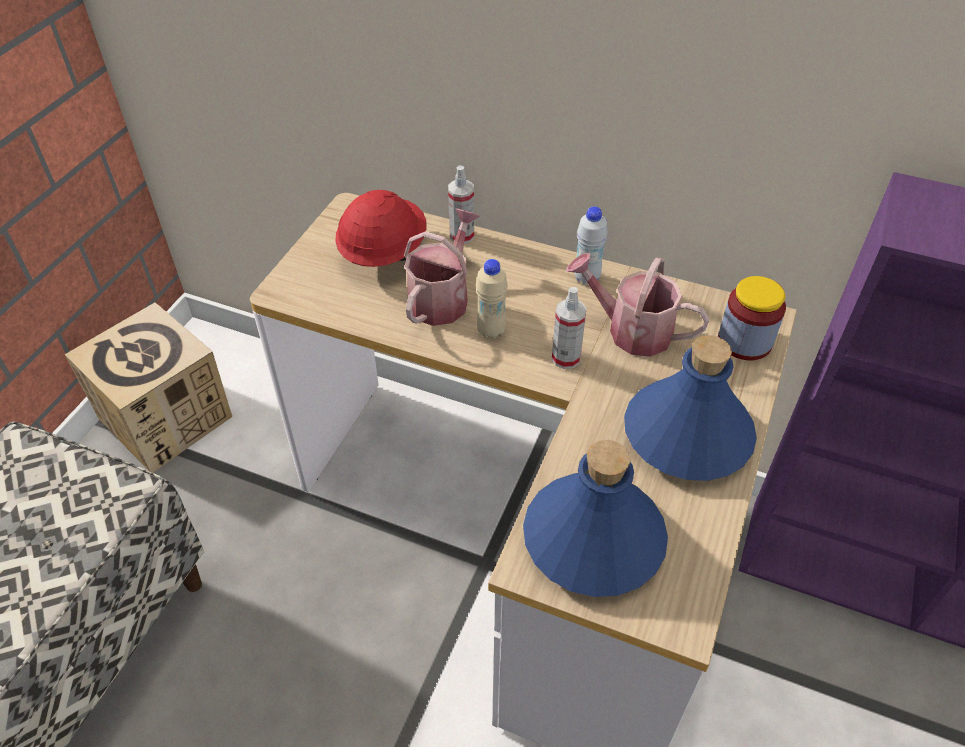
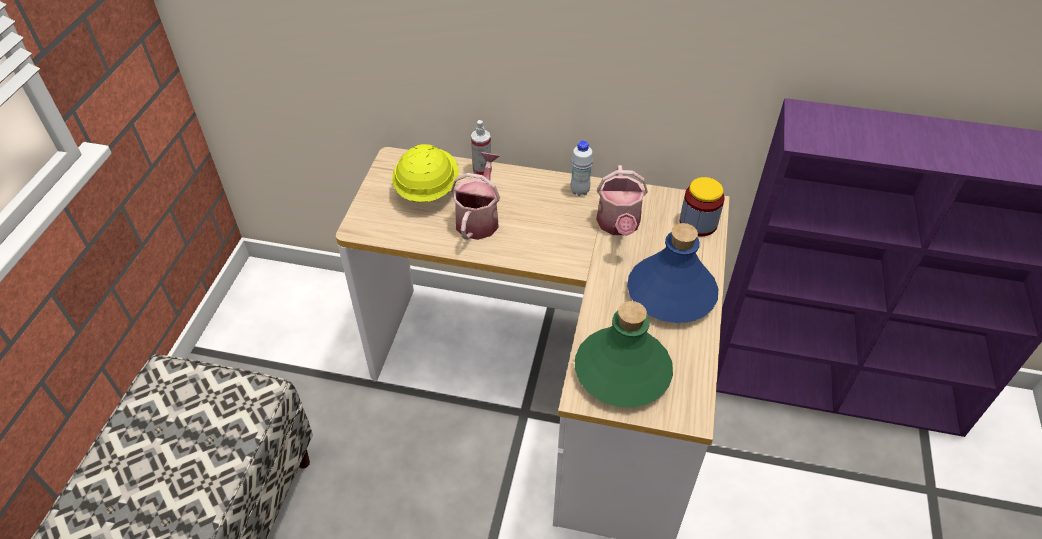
camera: 10 degrees left, 0 degrees up
(166, 418) = (248, 339): cardboard box -> none
(383, 253) = (427, 190): red hard hat -> yellow hard hat
(491, 331) = (520, 238): beige bottle -> none
(566, 358) = (577, 251): spray bottle -> none
(592, 538) = (621, 371): blue bottle -> green bottle
(631, 330) = (618, 225): watering can -> watering can turned 105 degrees counterclockwise

